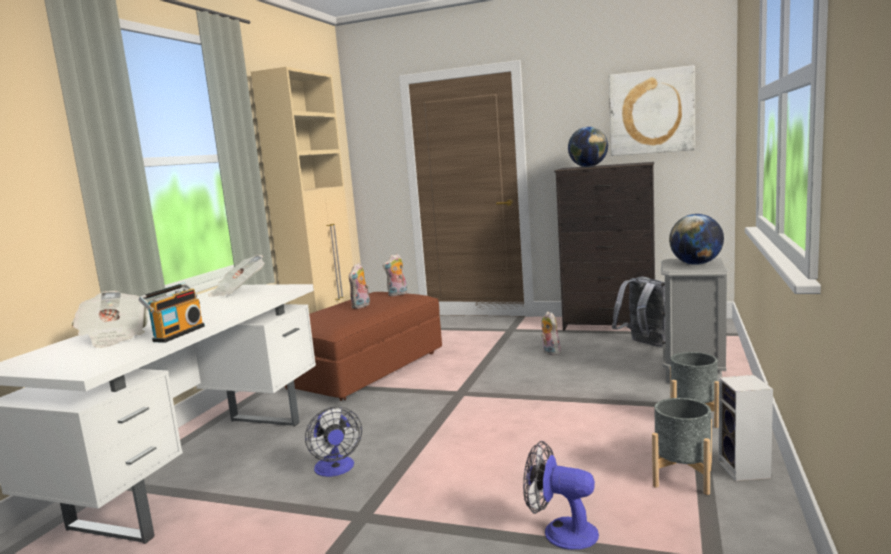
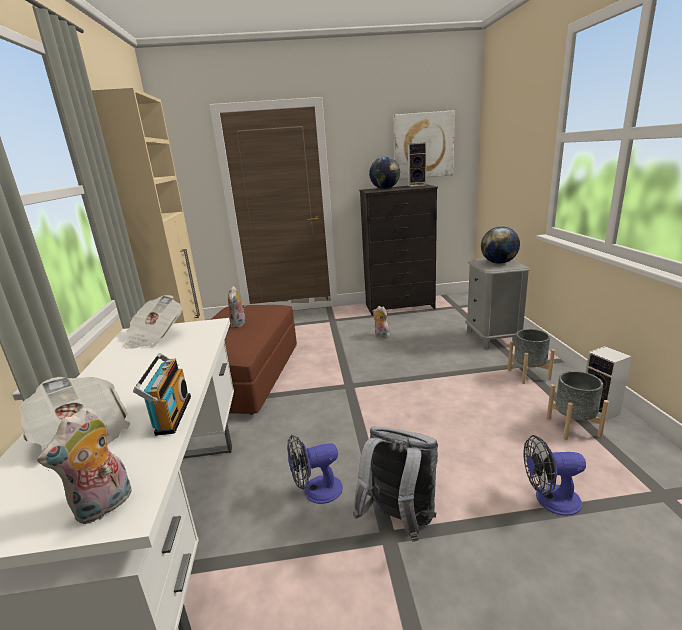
camera: 25 degrees left, 10 degrees up
(336, 469) = (316, 491): fan -> fan turned 120 degrees clockwise
(397, 294) = (258, 307): plush toy -> plush toy (105, 507)
(637, 163) = (417, 185): none -> speaker
(645, 345) = (439, 320): grey backpack -> grey backpack (399, 520)

